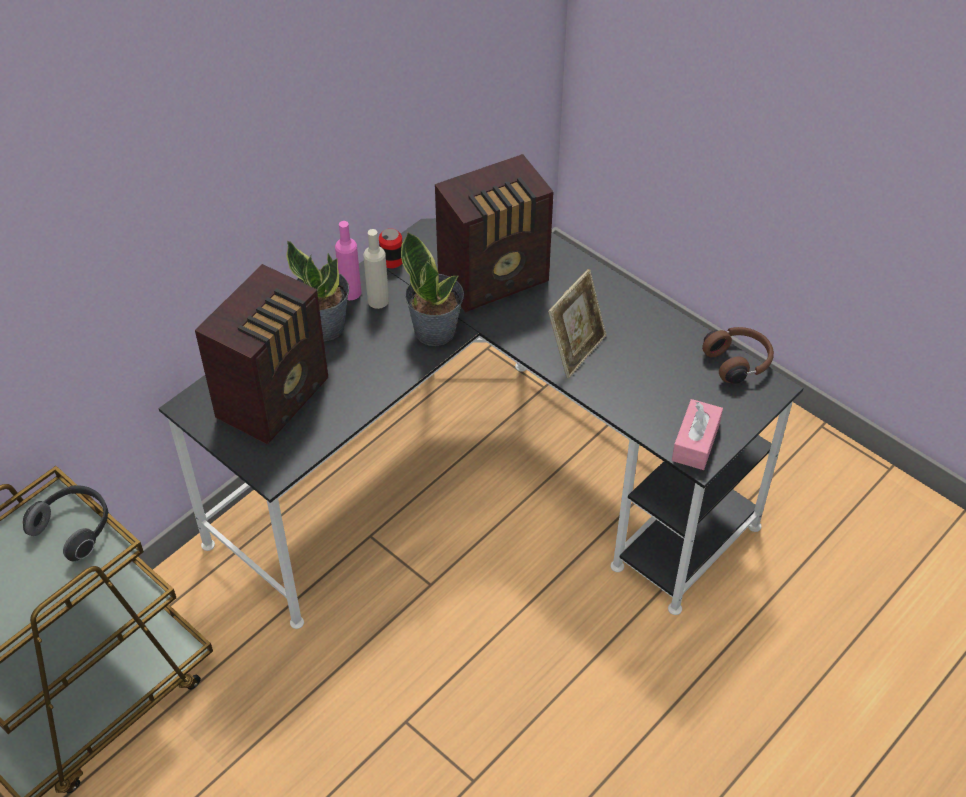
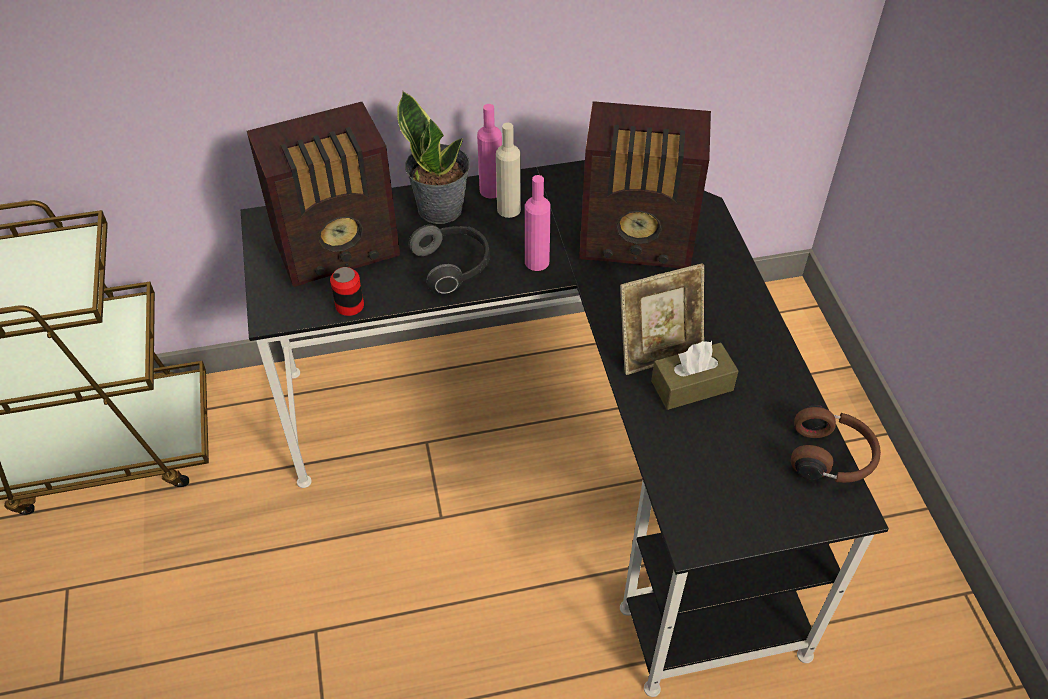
camera: 35 degrees right, 0 degrees up
(75, 528) = (72, 272): headphones -> headphones (453, 267)
(392, 261) = (554, 180): can -> can (350, 306)
(435, 330) = (537, 262): potted plant -> pink bottle
(617, 362) = (692, 385): none -> brown tissue box
(695, 442) = (706, 518): pink tissue box -> none

